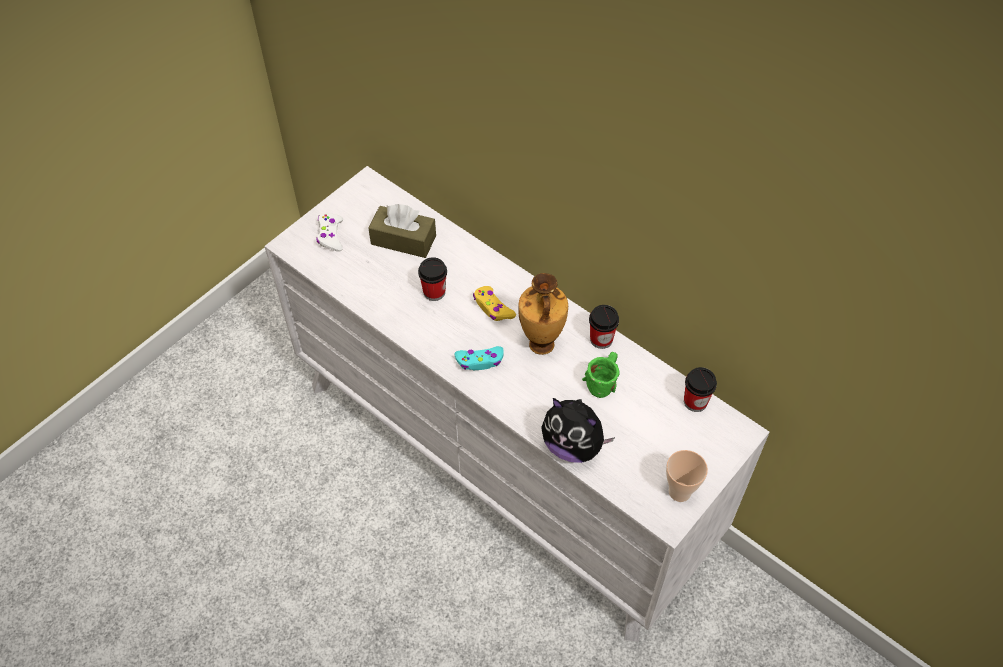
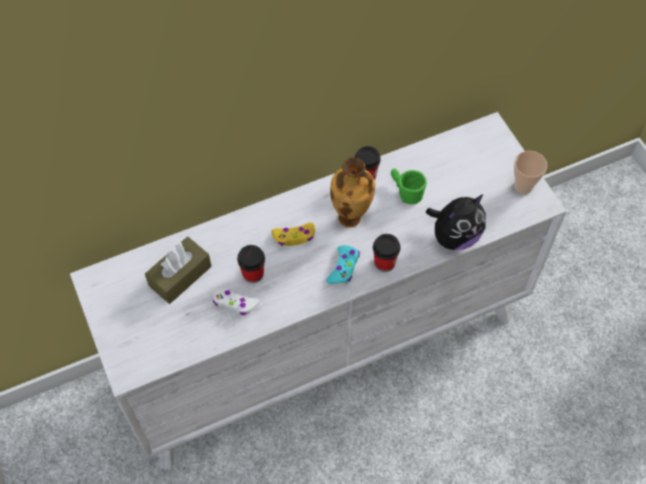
camera: 65 degrees left, 5 degrees up
(330, 235) = (138, 334): white game controller -> white game controller (235, 303)
(695, 402) = (452, 142): cup -> cup (384, 263)

